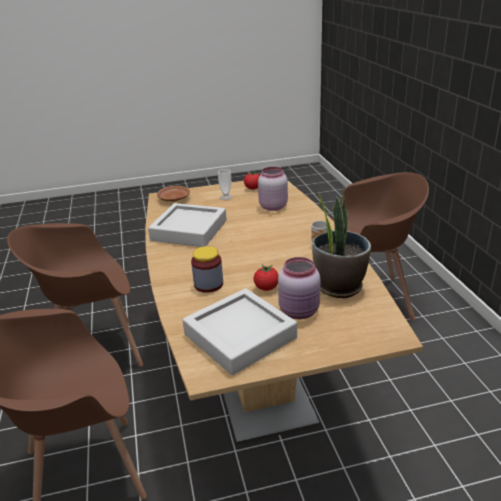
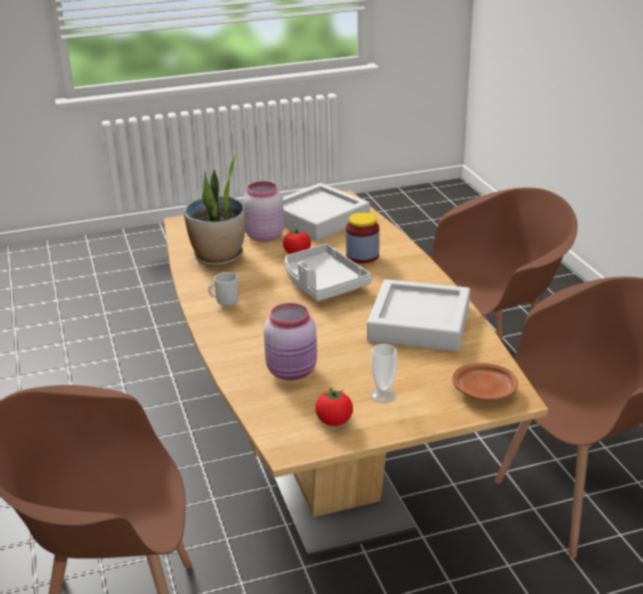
camera: 175 degrees right, 0 degrees up
(247, 259) = (322, 283): none -> grey tray

